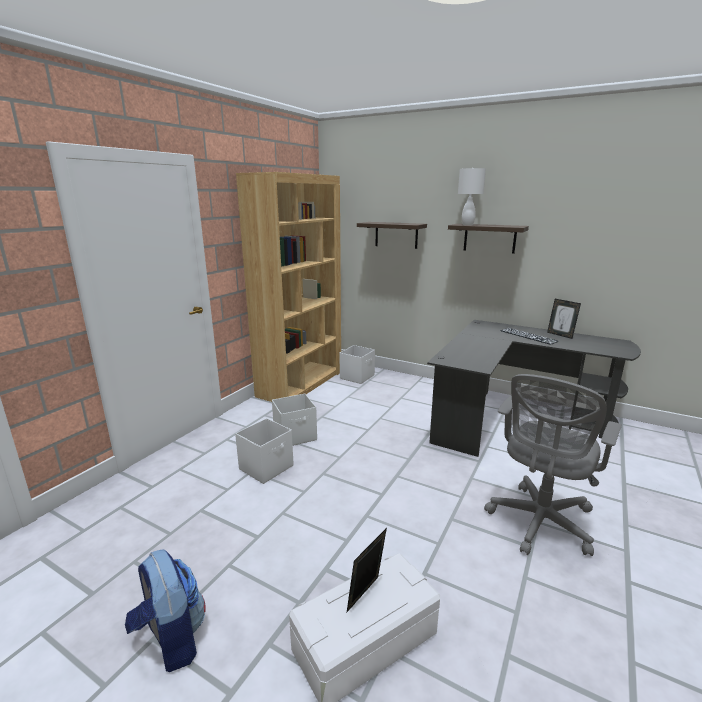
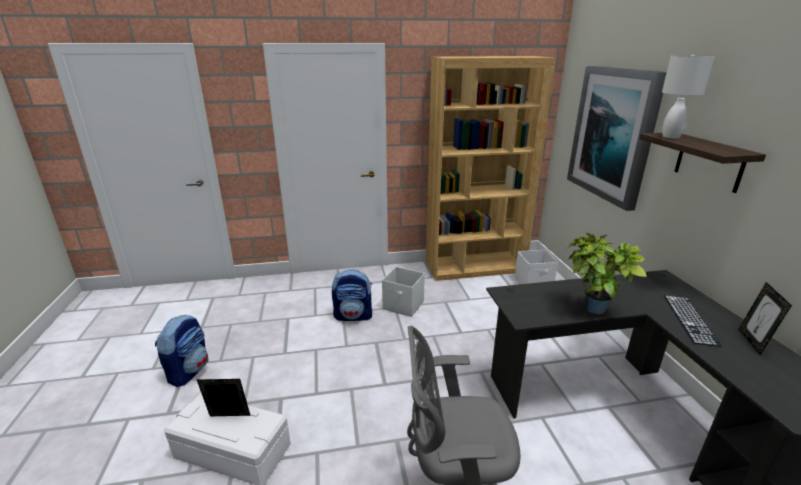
camera: 50 degrees right, 5 degrees up
(267, 467) = (353, 316): white storage box -> backpack
(396, 235) = (613, 134): shelf -> picture
(494, 350) = (591, 311): none -> potted plant

